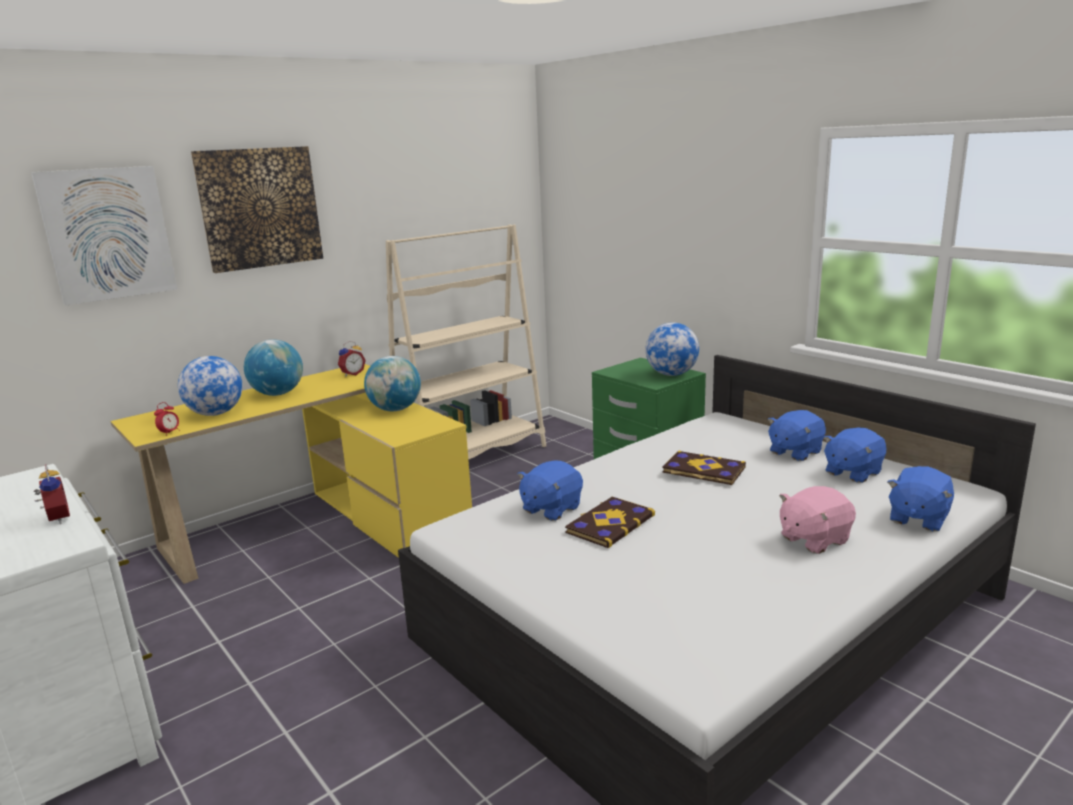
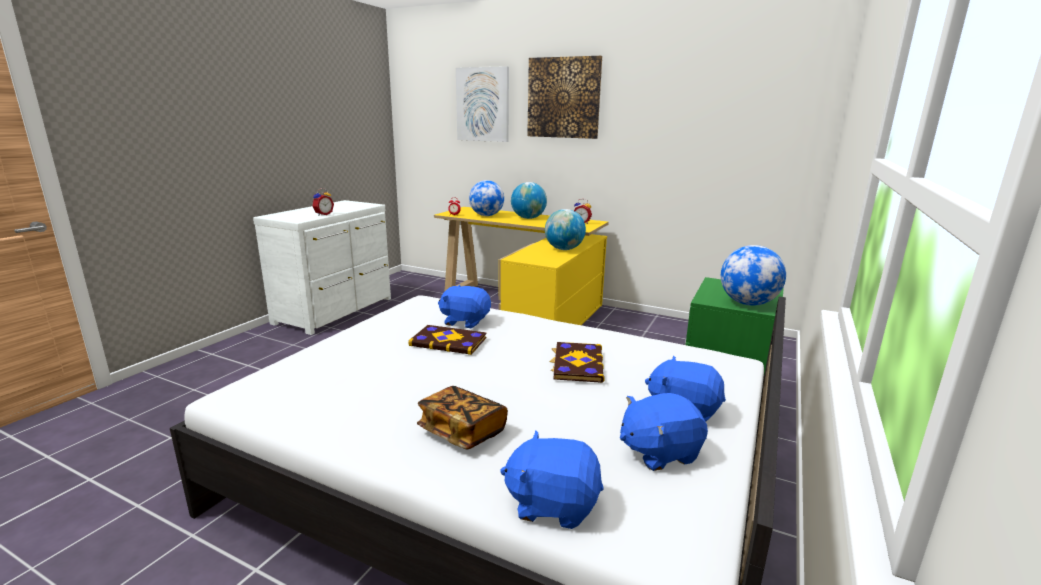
camera: 65 degrees right, 0 degrees up
(472, 456) = (669, 327): beige bookcase -> none
(813, 539) = (462, 431): pink plush toy -> book
(852, 472) = (658, 452): blue plush toy -> blue plush toy turned 45 degrees counterclockwise

